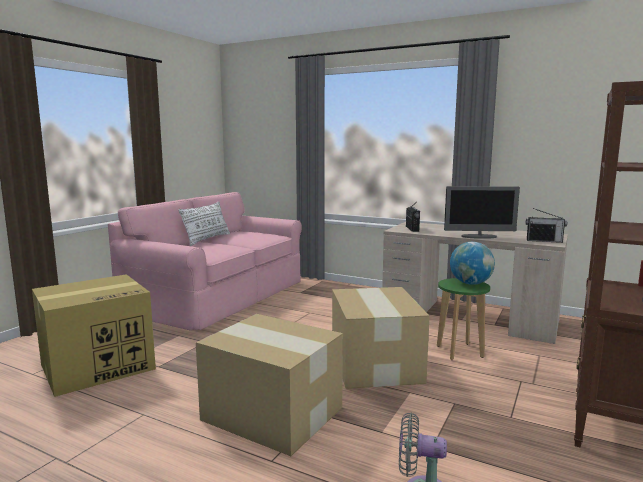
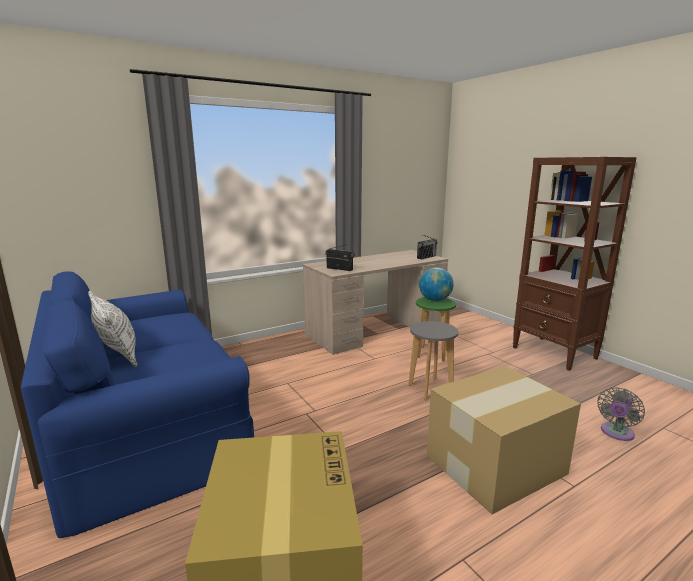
camera: 60 degrees left, 5 degrees up
(218, 295) = (146, 422): pink sofa -> blue sofa
(375, 364) = (430, 389): cardboard box -> grey stool
(479, 237) = (394, 263): monitor -> none

